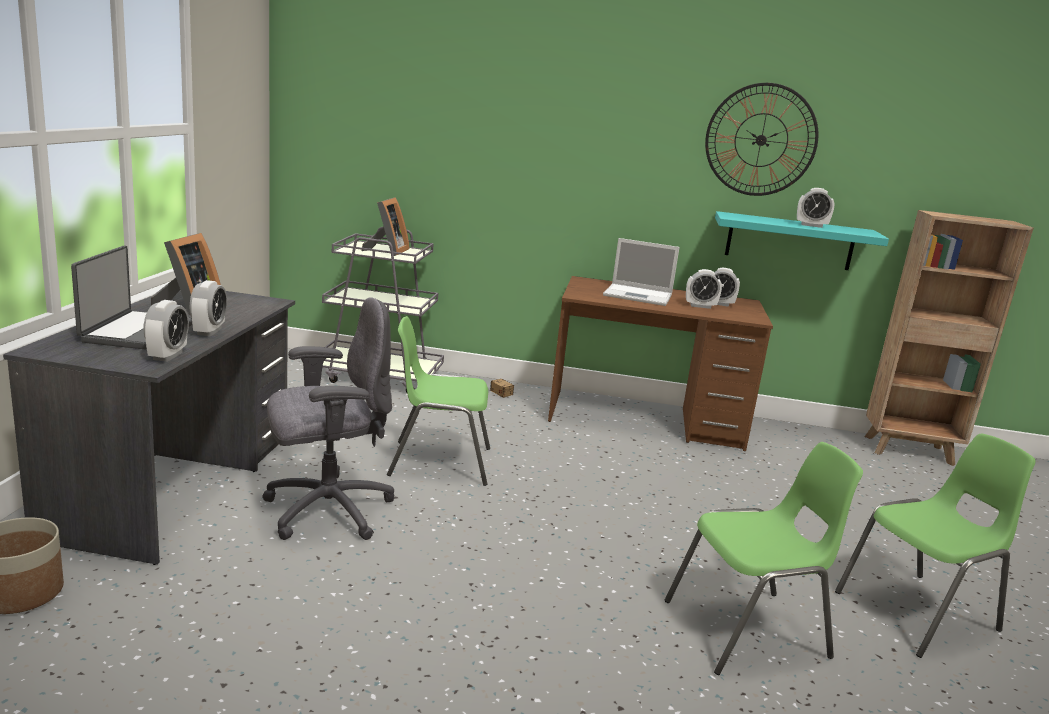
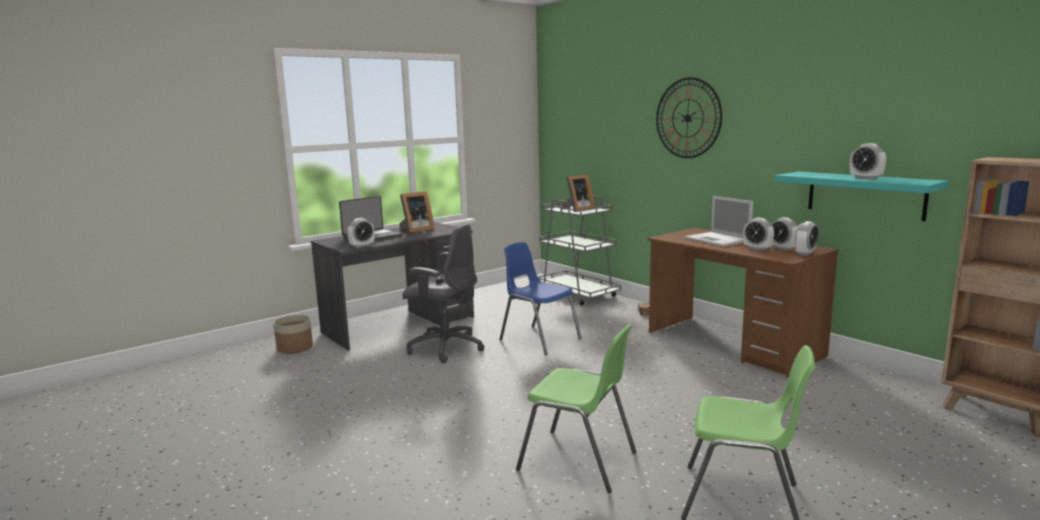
camera: 45 degrees right, 5 degrees down
(209, 331) = (400, 239): alarm clock -> alarm clock (805, 253)
(438, 462) = (539, 339): green chair -> blue chair
(761, 140) = (830, 107): wall clock -> wall clock (687, 118)

